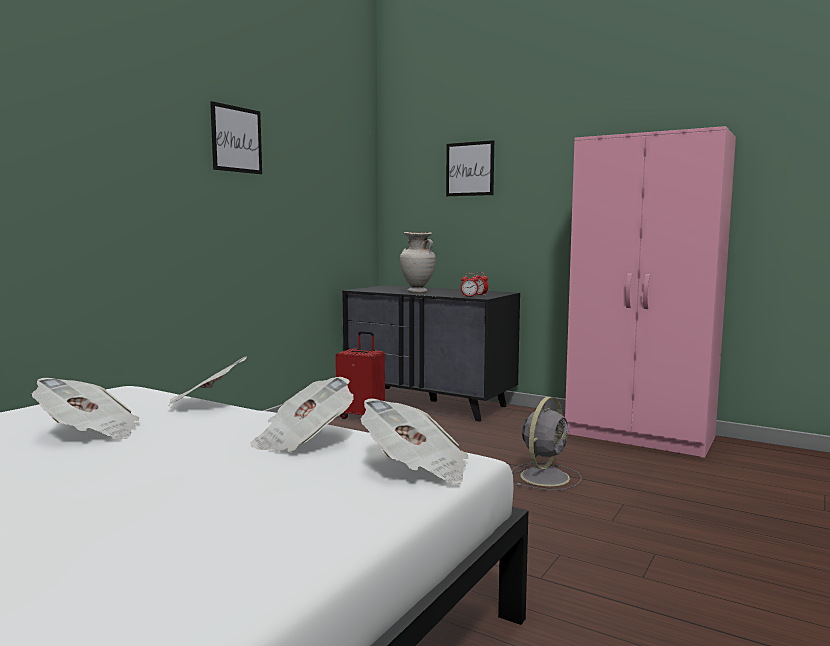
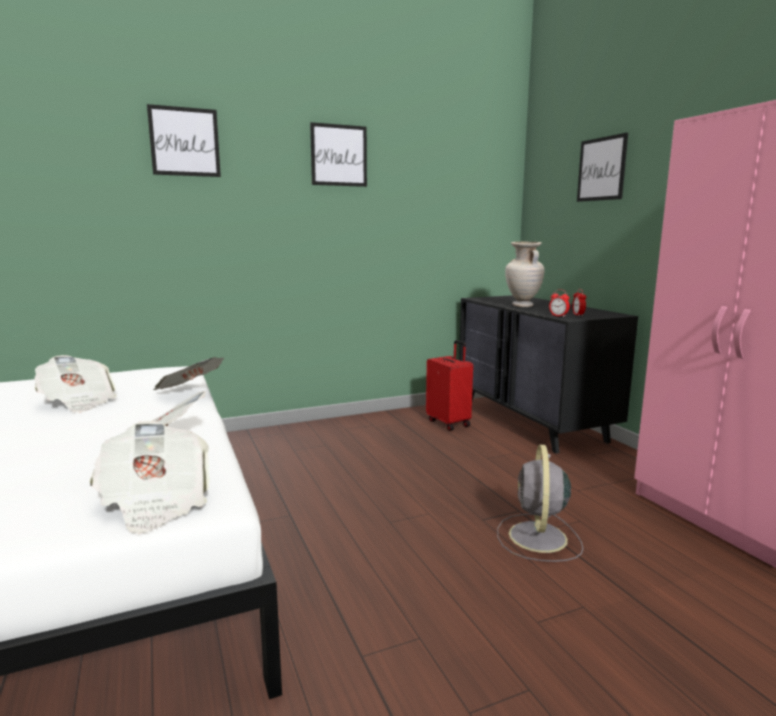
camera: 35 degrees right, 5 degrees up
(84, 110) = (184, 142): none -> picture
(546, 476) = (538, 538): grey fan -> grey fan turned 120 degrees clockwise

